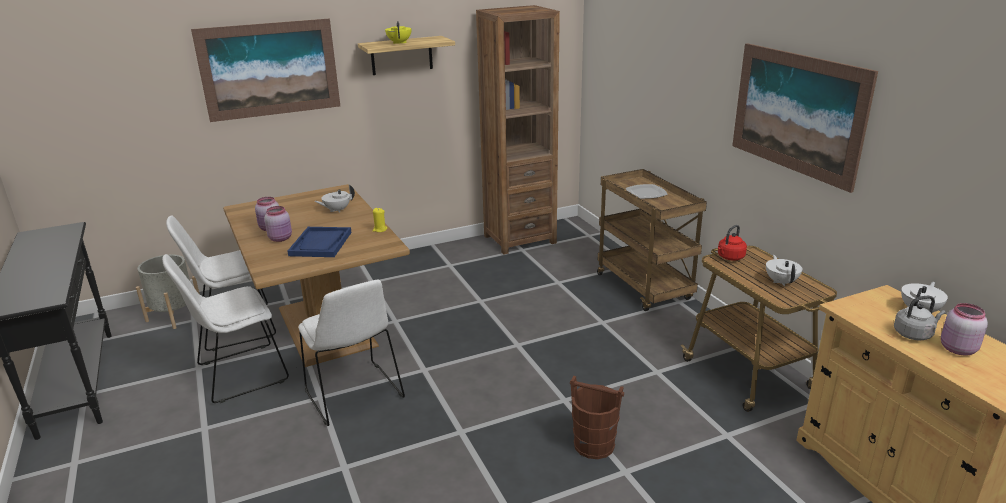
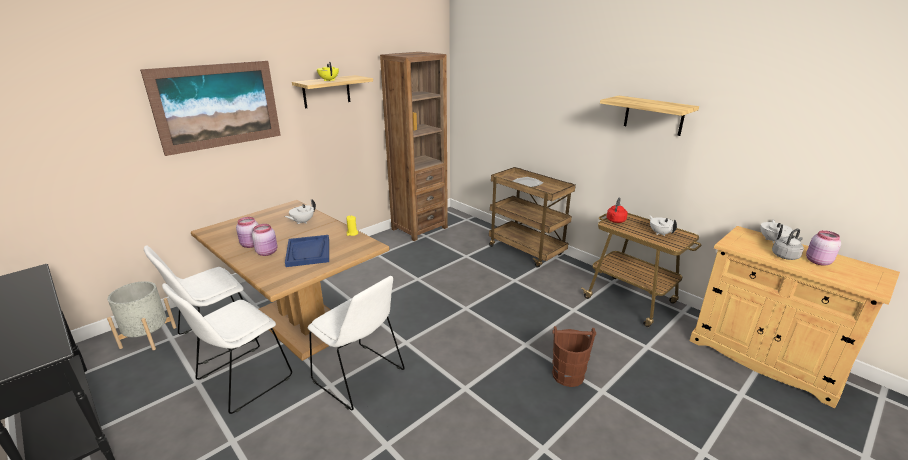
camera: 20 degrees left, 0 degrees up
(797, 113) = (653, 115): picture -> shelf

